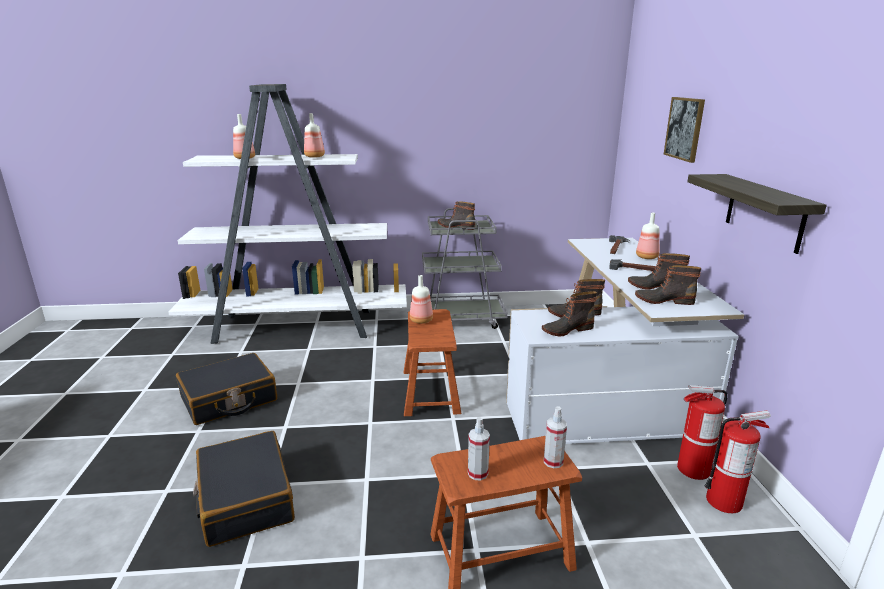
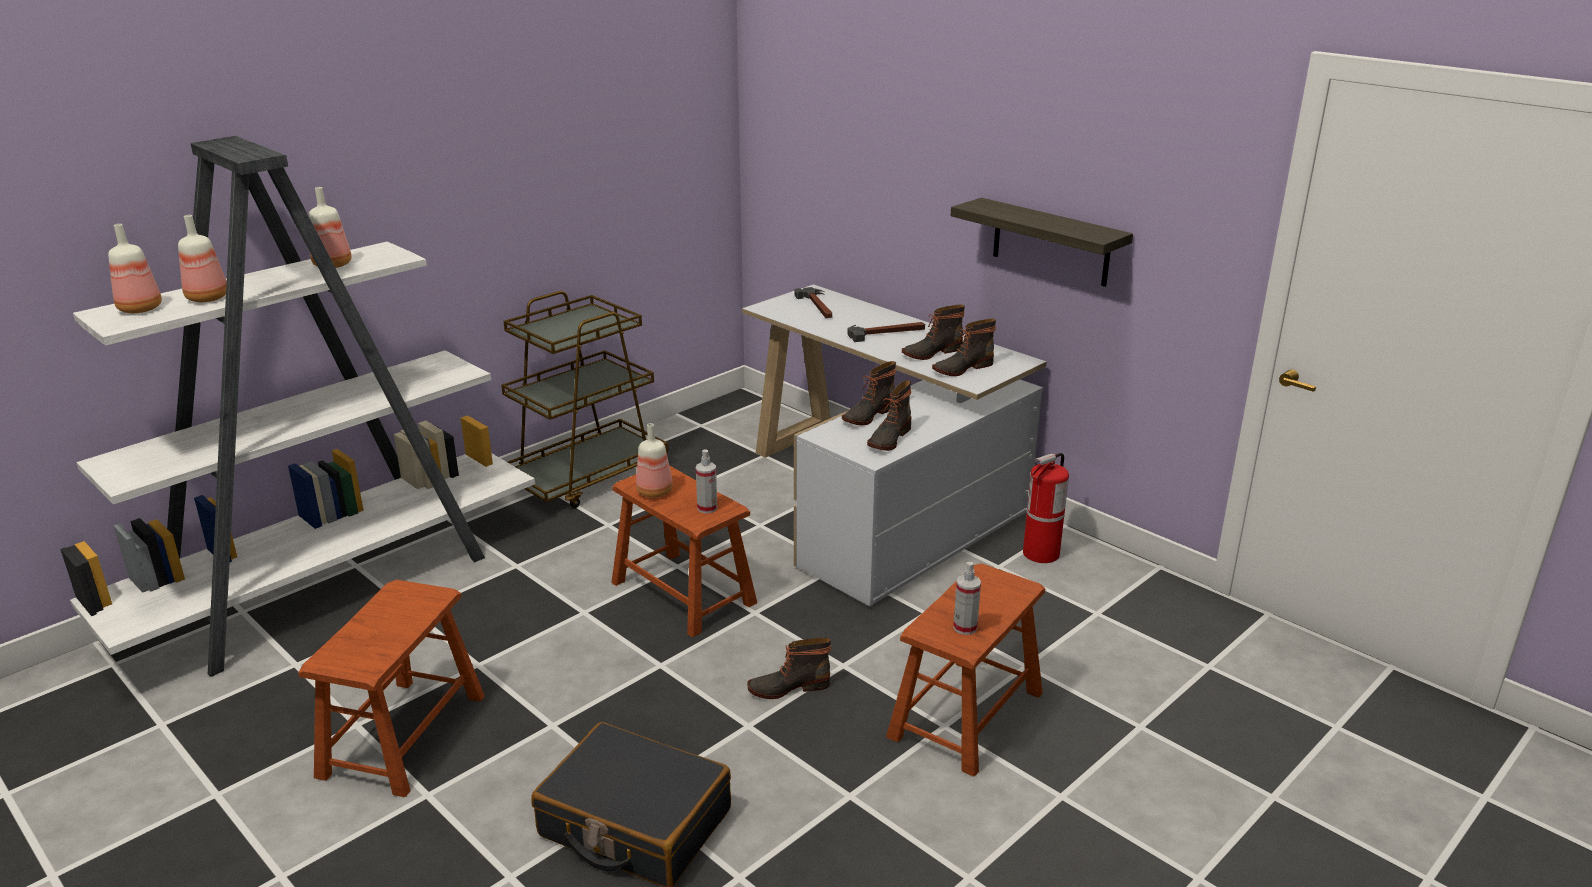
camera: 40 degrees left, 5 degrees up
(229, 399) = (403, 735): black suitcase -> brown stool
(456, 226) = (567, 328): boot -> boot (788, 687)
(460, 319) = (587, 477): grey cart -> brown cart
(553, 461) = (1010, 585): spray bottle -> spray bottle (707, 508)
(647, 257) = (870, 312): bottle -> bottle (142, 309)
(684, 128) = (893, 135): picture -> none
(724, 501) = (1091, 571): fire extinguisher -> none

